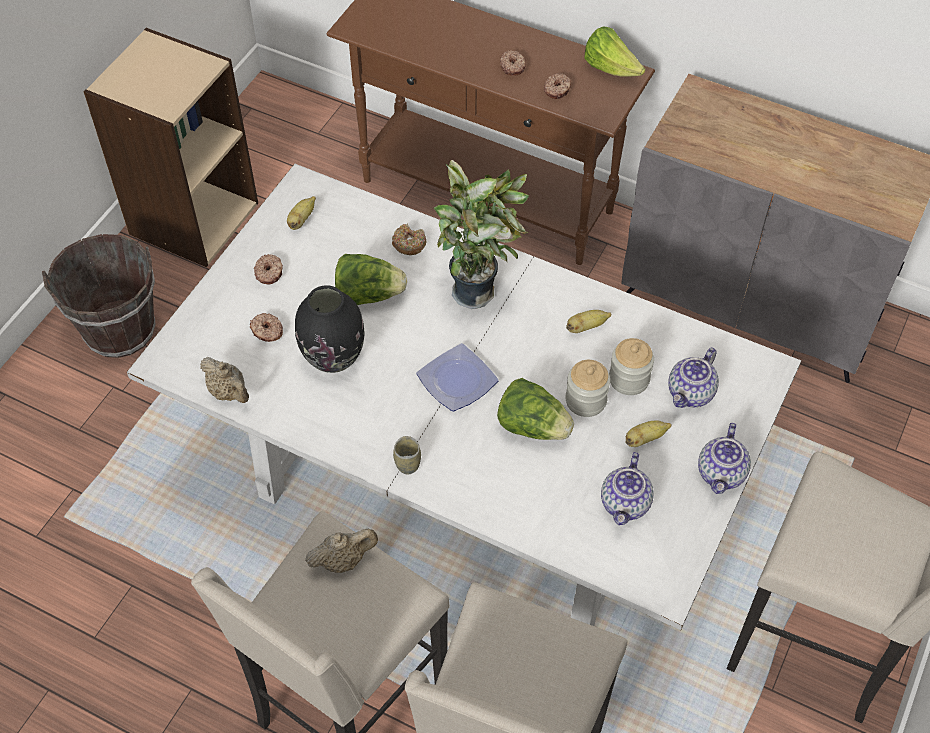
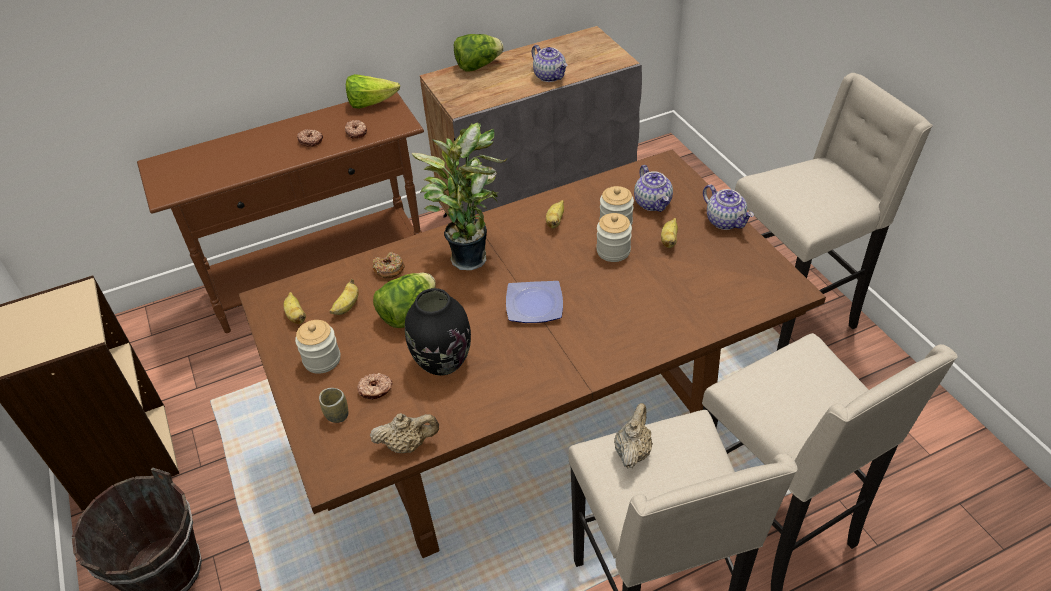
camera: 50 degrees left, 10 degrees down
(269, 272) = (322, 360): donut -> jar
(340, 246) = (347, 307): none -> banana
(407, 464) = (580, 368): cup -> cup (337, 415)
(467, 487) = (535, 421): white dining table -> brown dining table
(533, 426) = (610, 286): lettuce -> lettuce (478, 66)
(626, 504) = (712, 274): teapot -> teapot (550, 76)

